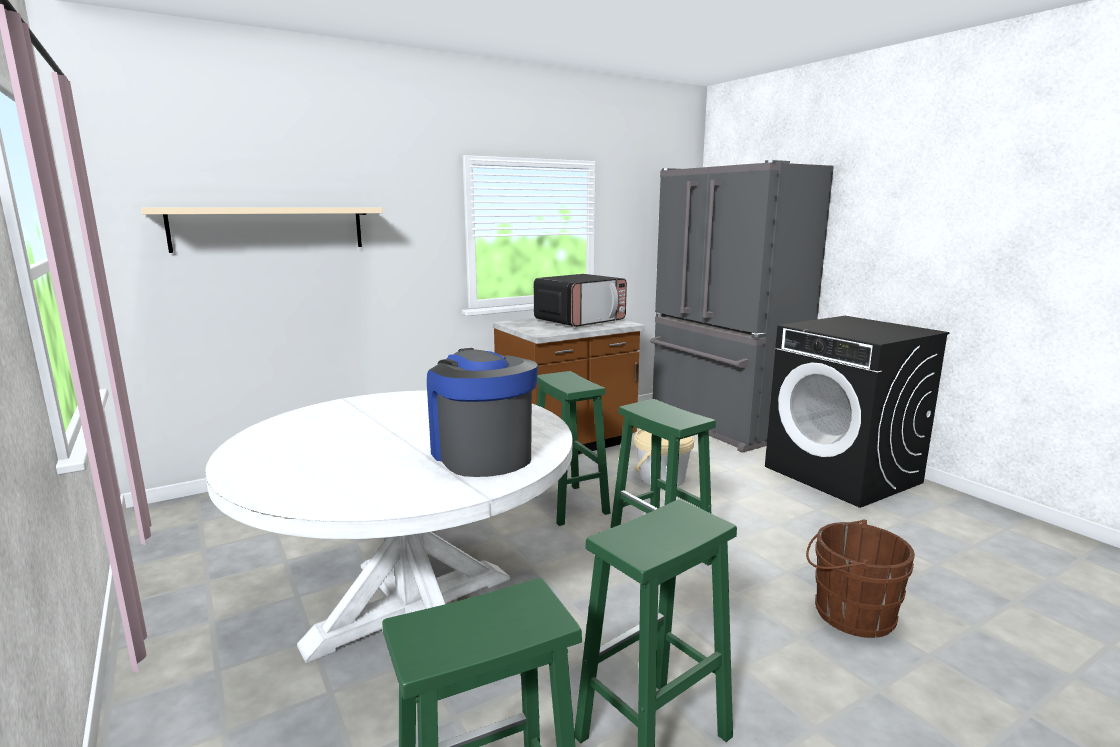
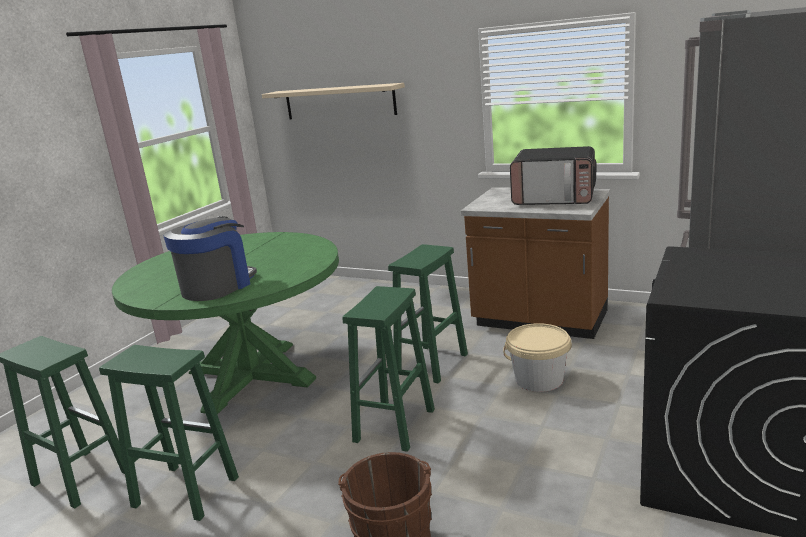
camera: 60 degrees right, 5 degrees up
(412, 610) = (250, 376): white dining table -> green dining table

